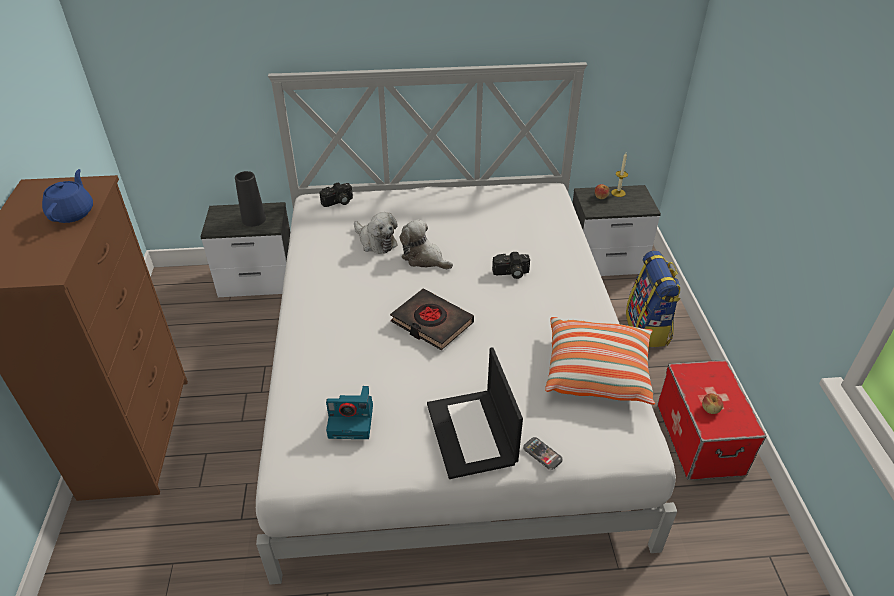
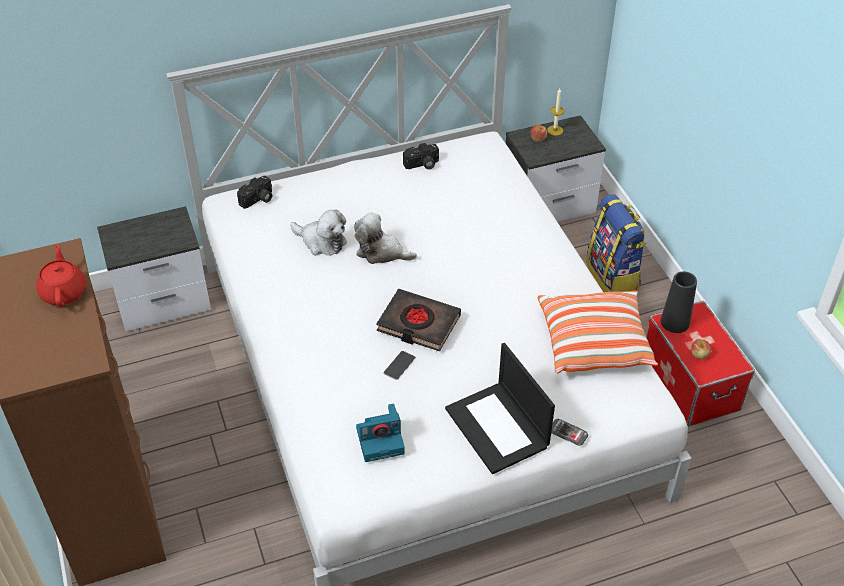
camera: 15 degrees left, 5 degrees up
(72, 213) = (64, 291): blue teapot -> red teapot
(254, 219) = (160, 235): black vase -> black vase (675, 322)
(399, 355) = (399, 365): none -> phone
(511, 273) = (478, 253): camera -> camera (422, 165)

